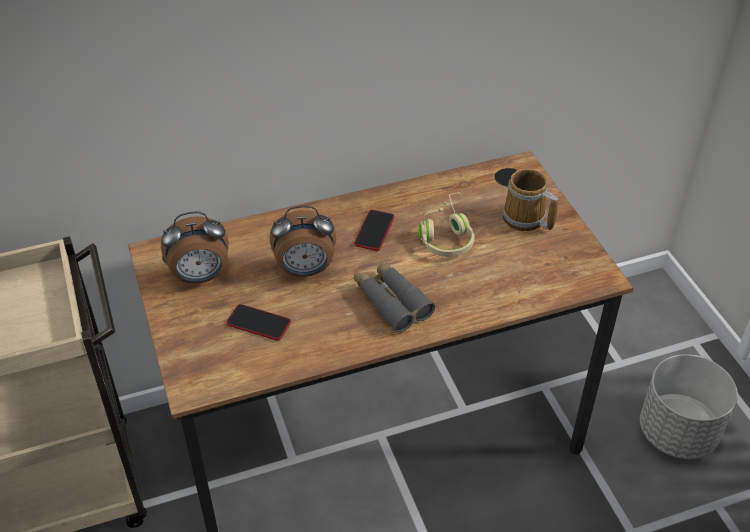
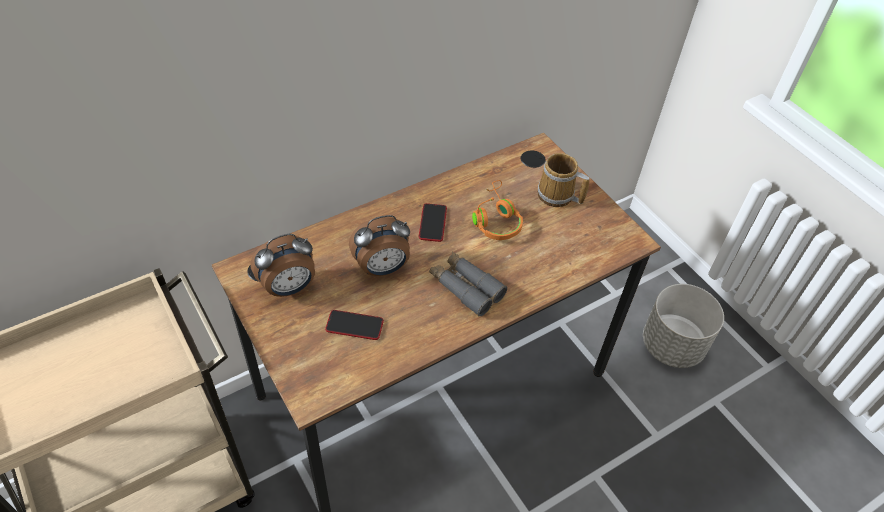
camera: 15 degrees left, 5 degrees up
(446, 235) = (495, 219): beige headphones -> orange headphones

